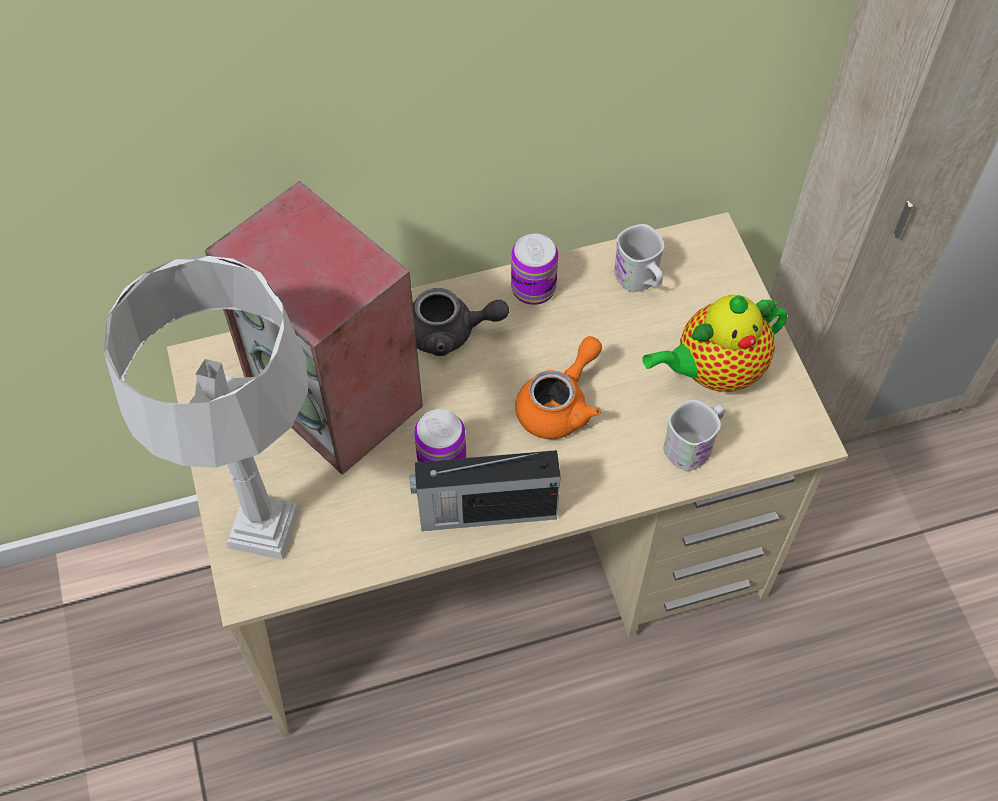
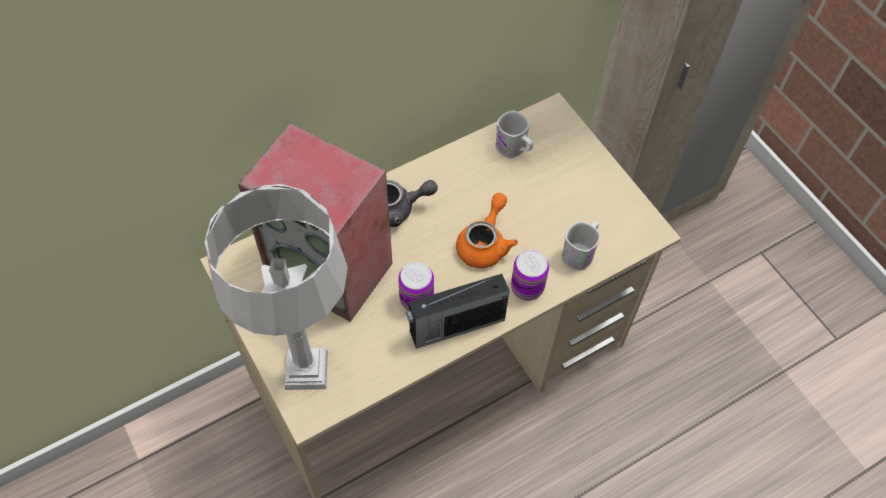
camera: 15 degrees left, 0 degrees up
(533, 288) = (444, 168): can -> can (527, 287)
(714, 371) = (580, 200): teapot -> none

